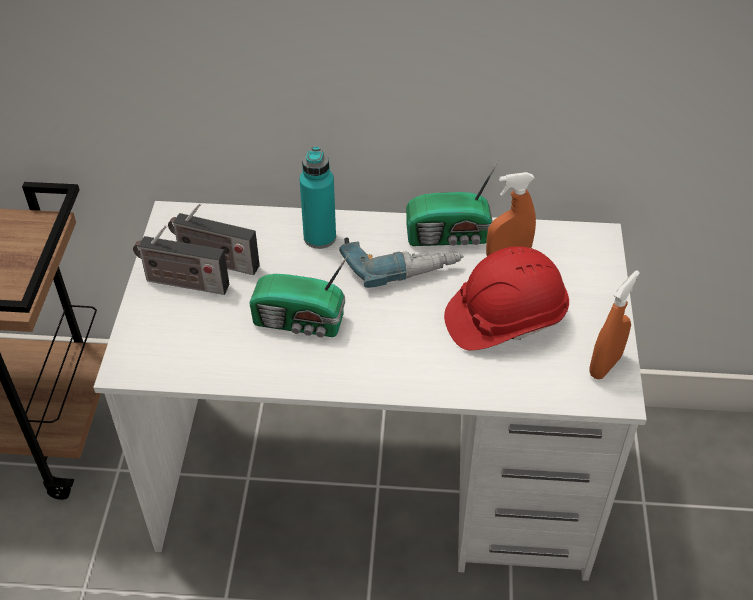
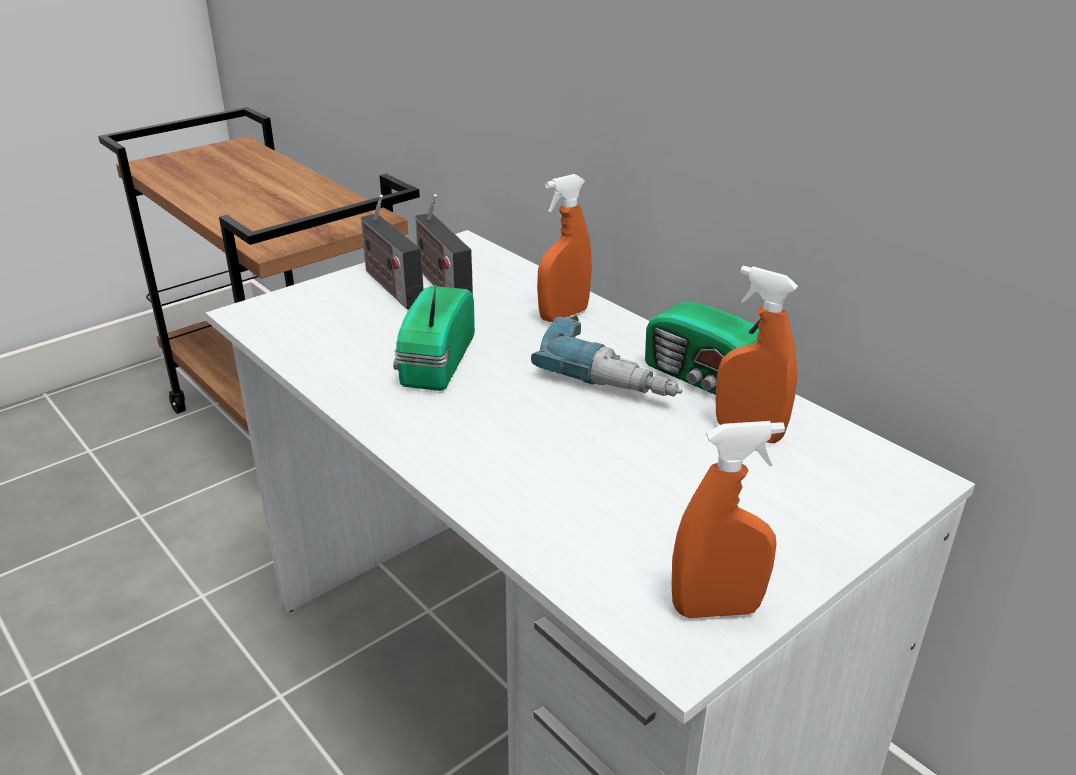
camera: 45 degrees right, 15 degrees down
(301, 322) = (434, 362): radio -> radio turned 45 degrees clockwise
(319, 237) = (563, 315): turquoise bottle -> orange spray bottle
(504, 318) = (653, 481): red hard hat -> none

